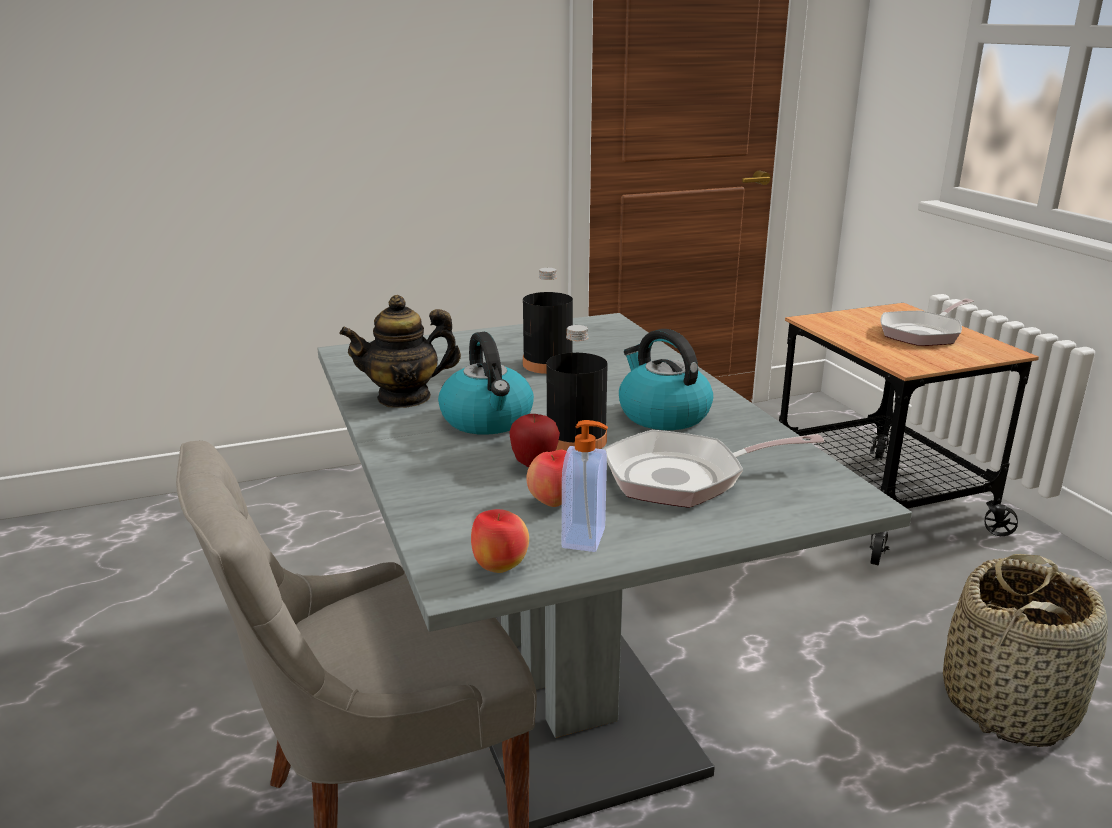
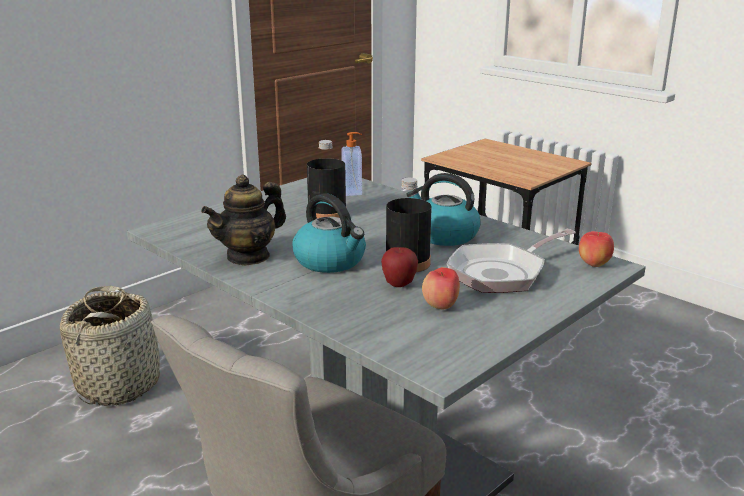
camera: 25 degrees left, 0 degrees up
(499, 567) = (454, 355): apple -> apple (594, 264)
(585, 538) = (486, 324): soap dispenser -> soap dispenser (352, 192)
(923, 333) = (515, 157): frying pan -> none
(1009, 704) = (644, 384): basket -> basket (119, 384)

